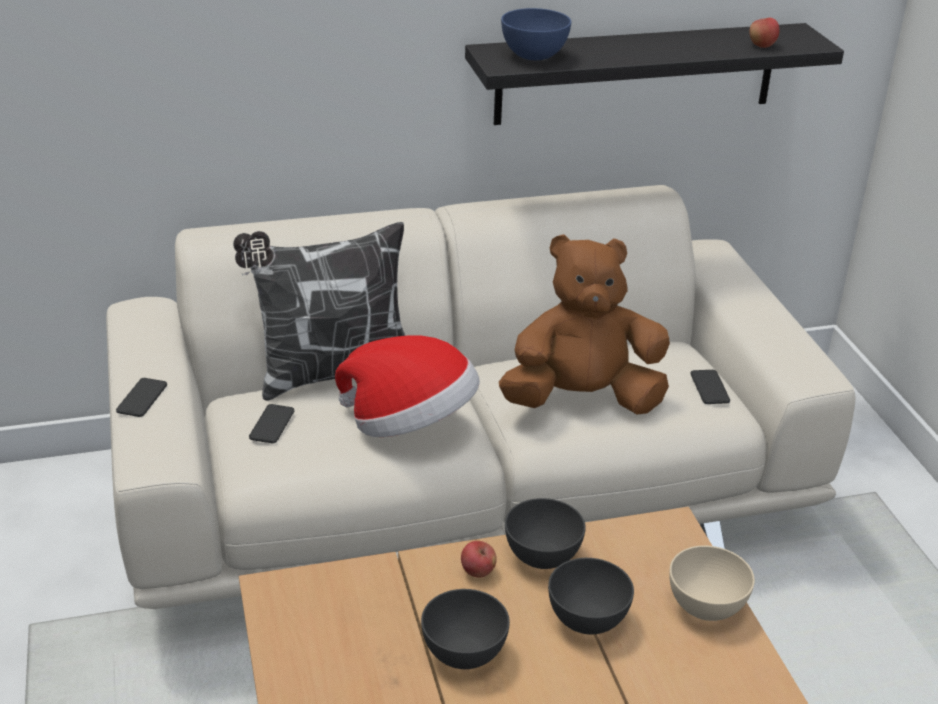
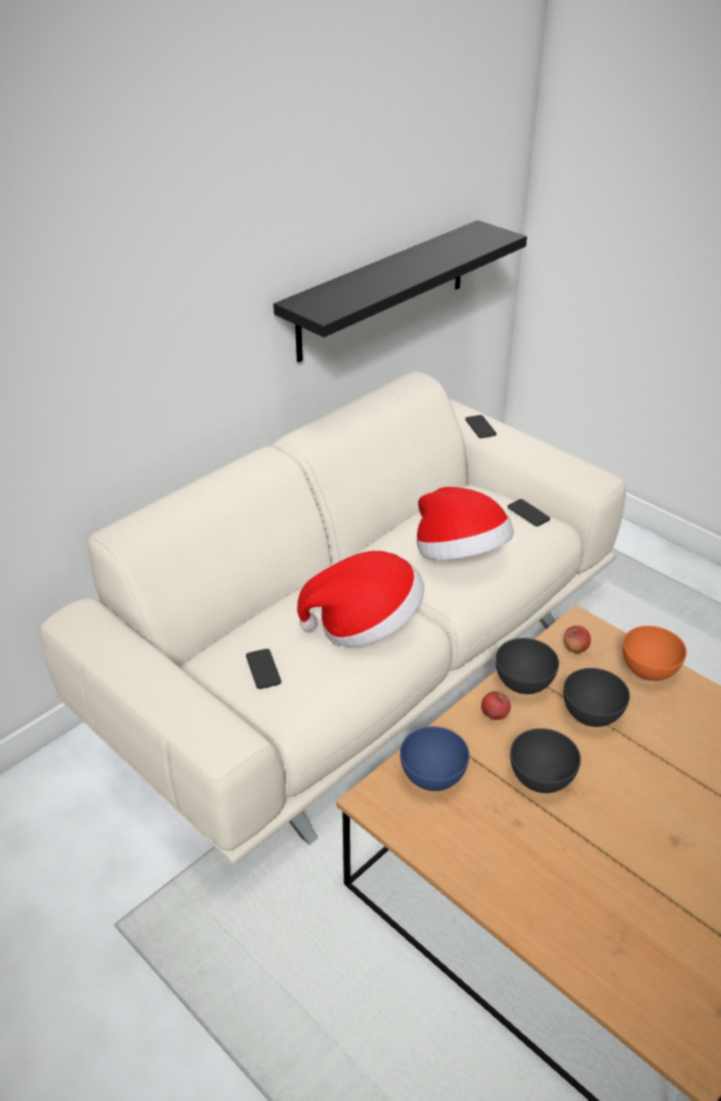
camera: 30 degrees left, 5 degrees up
(142, 398) = (160, 693): phone -> phone (480, 427)
(331, 374) = (260, 608): pillow -> none
(533, 56) = (335, 299): blue bowl -> blue bowl (432, 777)
(582, 400) = (460, 556): brown plush toy -> hat
(705, 606) = (648, 670): beige bowl -> orange bowl
(762, 45) = (474, 246): apple -> apple (575, 648)

